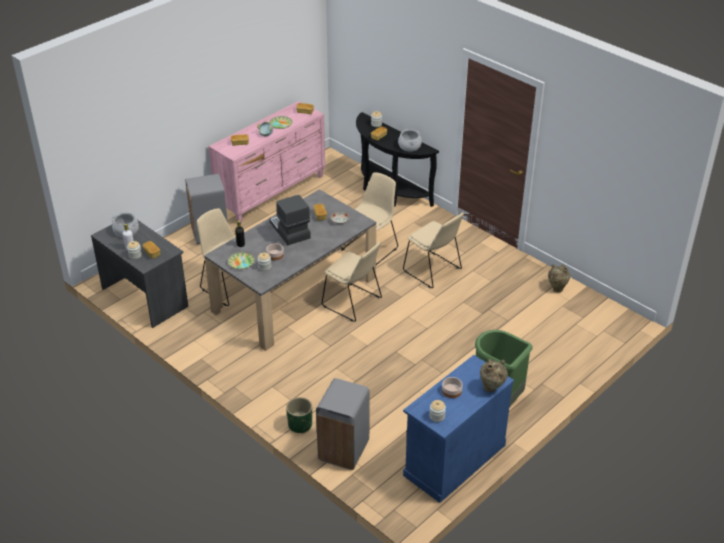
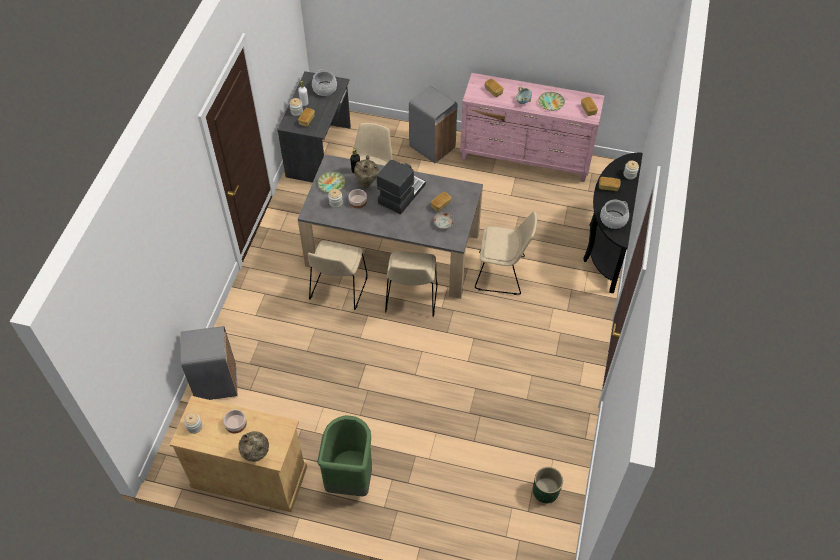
camera: 60 degrees right, 15 degrees up
(300, 425) = (229, 337): green planter -> green planter (545, 491)
(433, 271) = (505, 341): beige chair -> beige chair (338, 289)
(454, 460) = (249, 476): blue cabinet -> beige cabinet
(557, 288) = (558, 466): beige vase -> beige vase (367, 183)

